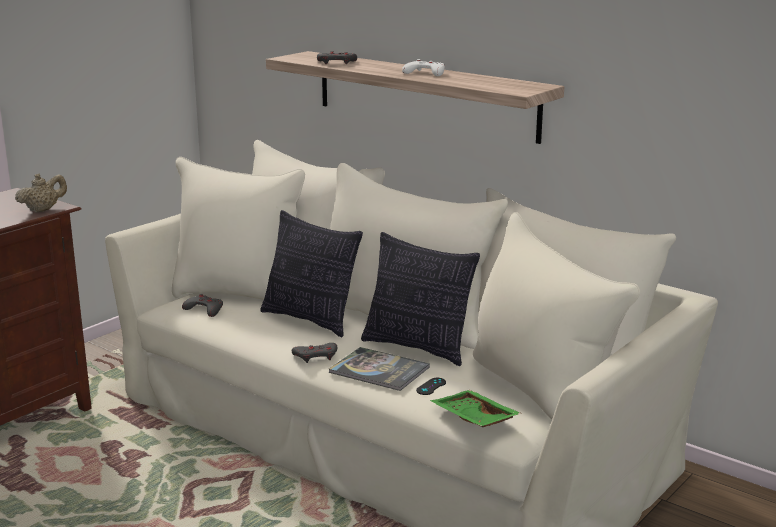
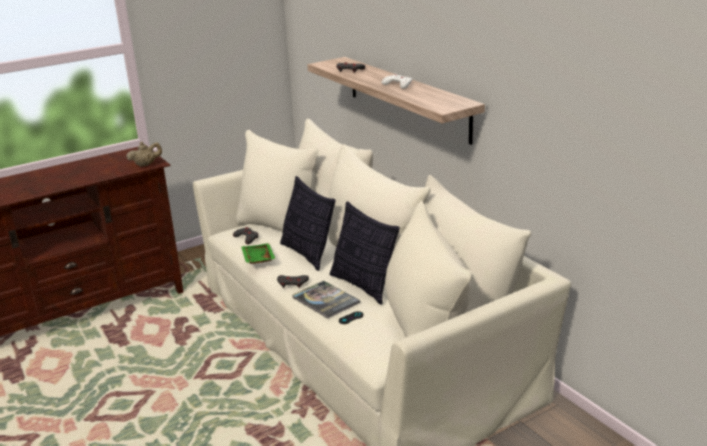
camera: 20 degrees right, 5 degrees up
(473, 419) = (361, 348): green tray -> green tray (257, 259)

